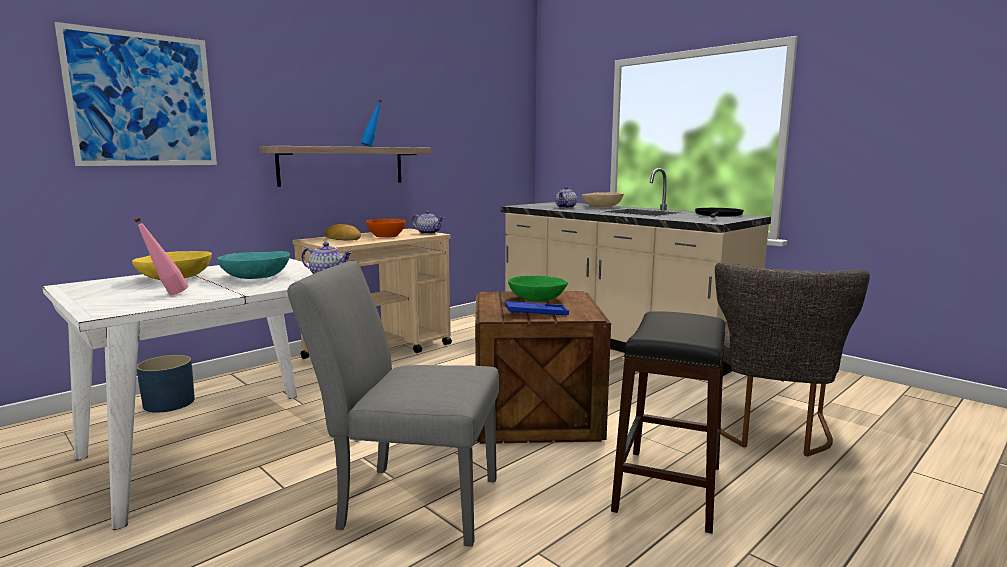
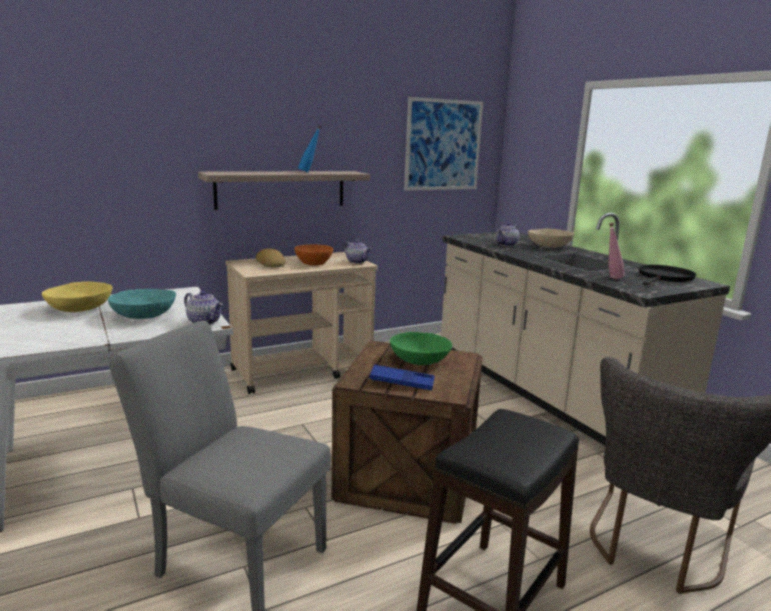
camera: 15 degrees right, 5 degrees up
(142, 100) = (89, 131): picture -> picture (443, 145)
(166, 295) = (49, 334): pink bottle -> pink bottle (611, 278)
(168, 403) = (99, 403): blue planter -> none

